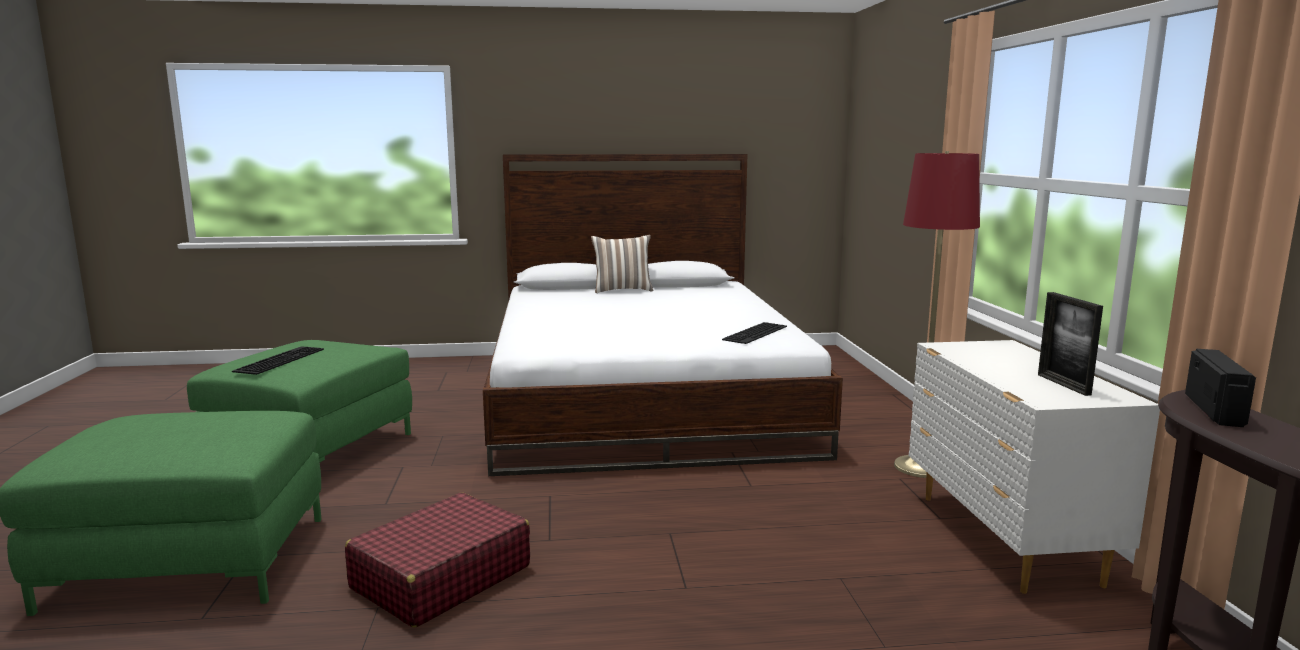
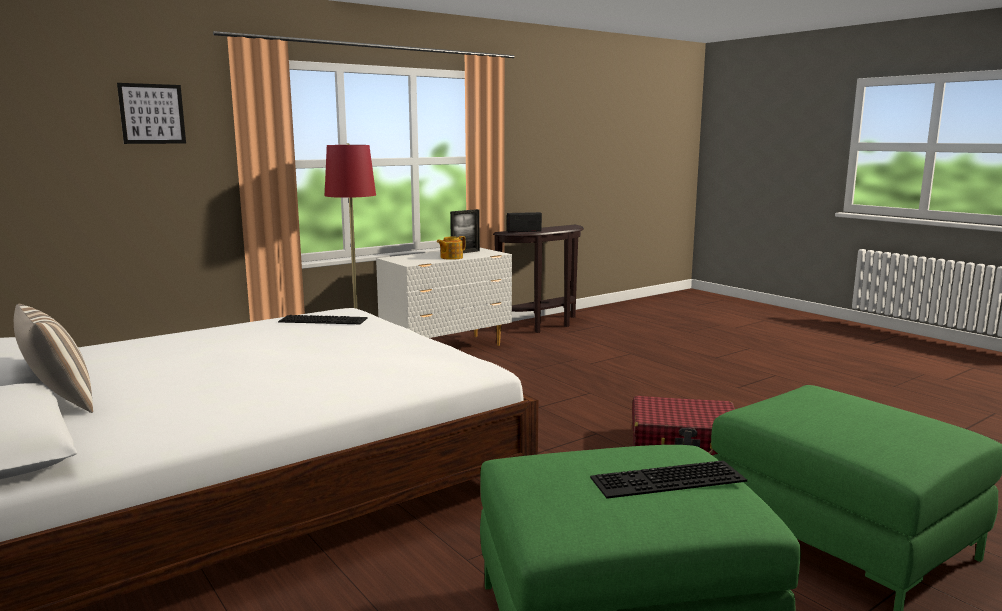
camera: 120 degrees left, 0 degrees up
(926, 117) = (152, 114): none -> picture
(996, 369) = (451, 257): none -> teapot

